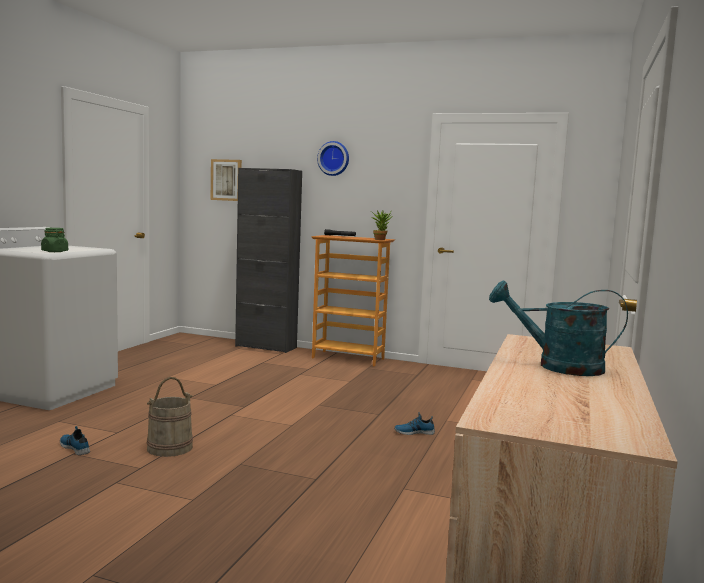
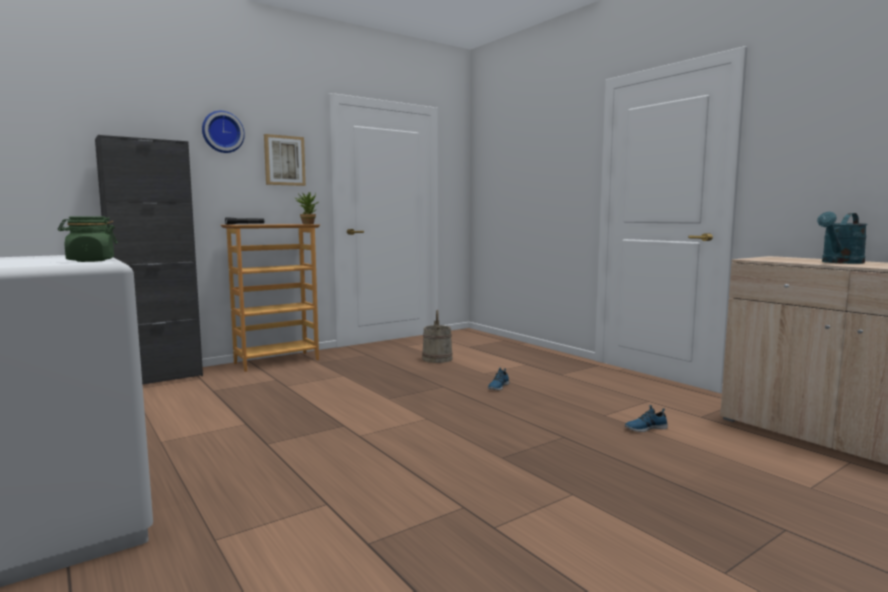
camera: 55 degrees left, 0 degrees up
(75, 447) = (347, 539): shoe -> shoe (645, 428)
(170, 447) = (419, 481): beige bucket -> beige bucket (437, 359)
(226, 180) = (46, 153): picture -> picture (284, 160)

